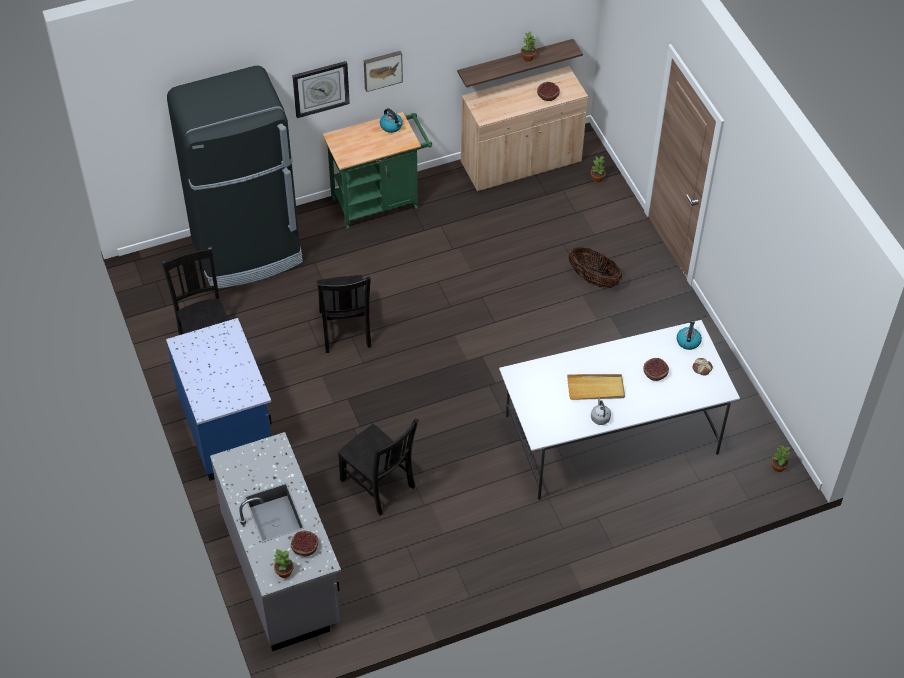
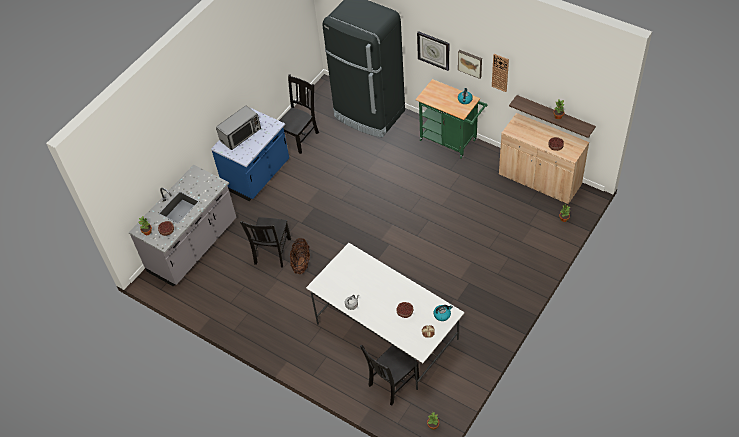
camera: 60 degrees right, 0 degrees up
(208, 375) = (241, 135): none -> microwave
(345, 330) = (355, 180): black chair -> black chair (392, 383)
(430, 53) = (500, 72): none -> wall clock
(593, 279) = (488, 260): basket -> basket (301, 263)
(596, 388) = (370, 291): beige tray -> none

